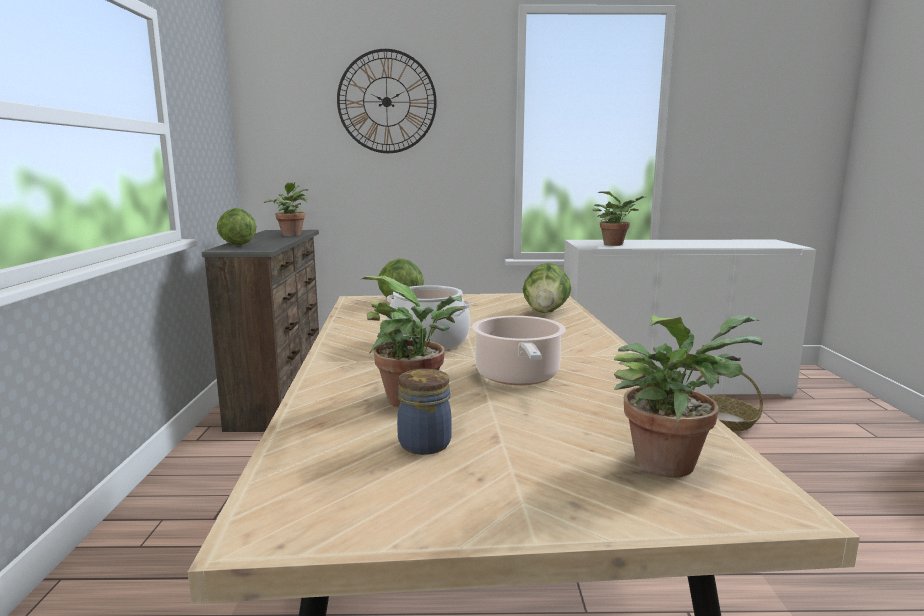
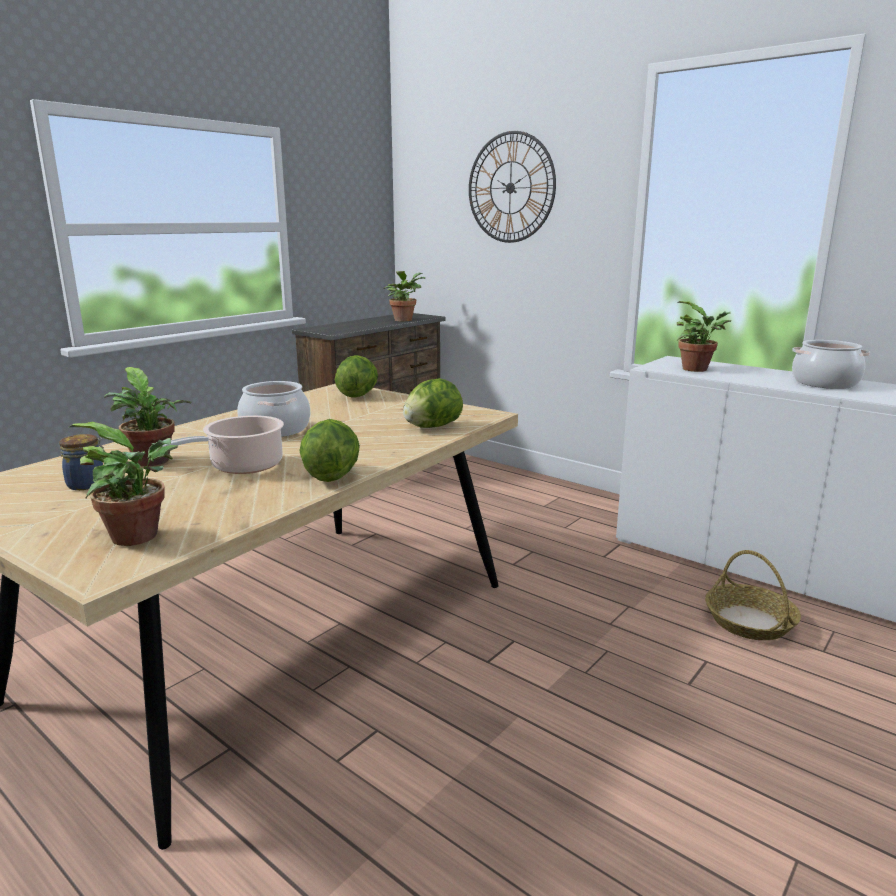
camera: 40 degrees right, 5 degrees up
(236, 245) = (331, 326): lettuce -> lettuce (331, 476)
(699, 243) = (824, 383): none -> cooking pot

